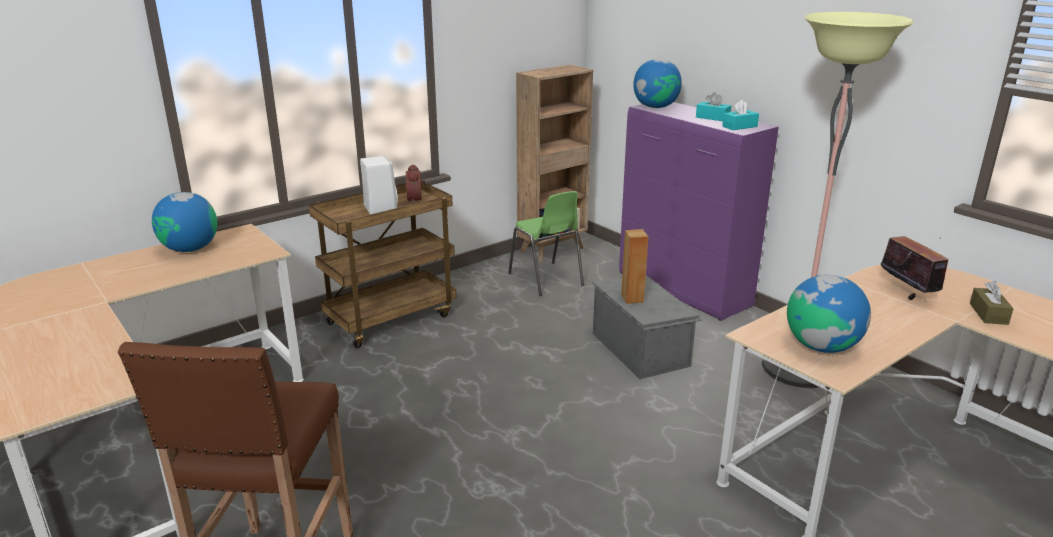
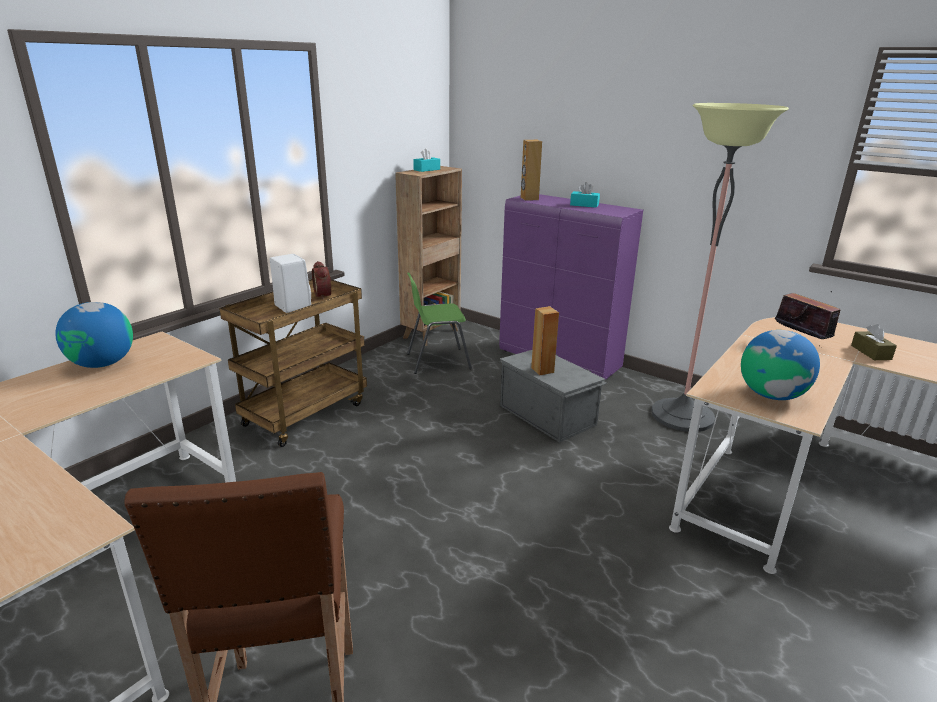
camera: 15 degrees left, 0 degrees up
(546, 279) = (437, 361): green chair -> green chair turned 120 degrees clockwise
(655, 107) = (529, 198): globe -> brown speaker
(739, 126) = (613, 211): turquoise tissue box -> turquoise tissue box (427, 169)

